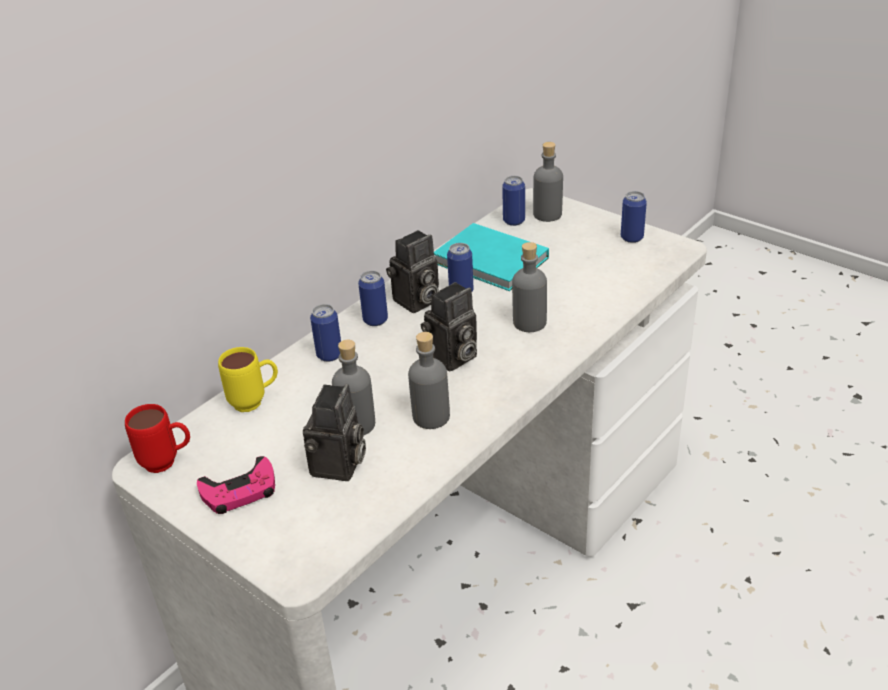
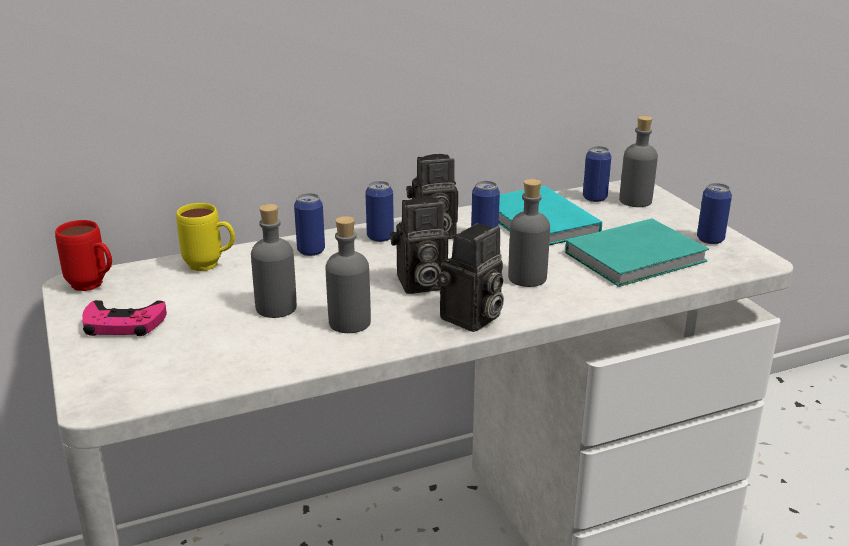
camera: 25 degrees right, 10 degrees down
(339, 467) = (224, 334): camera -> camera (471, 319)
(594, 273) = (639, 257): none -> turquoise book

